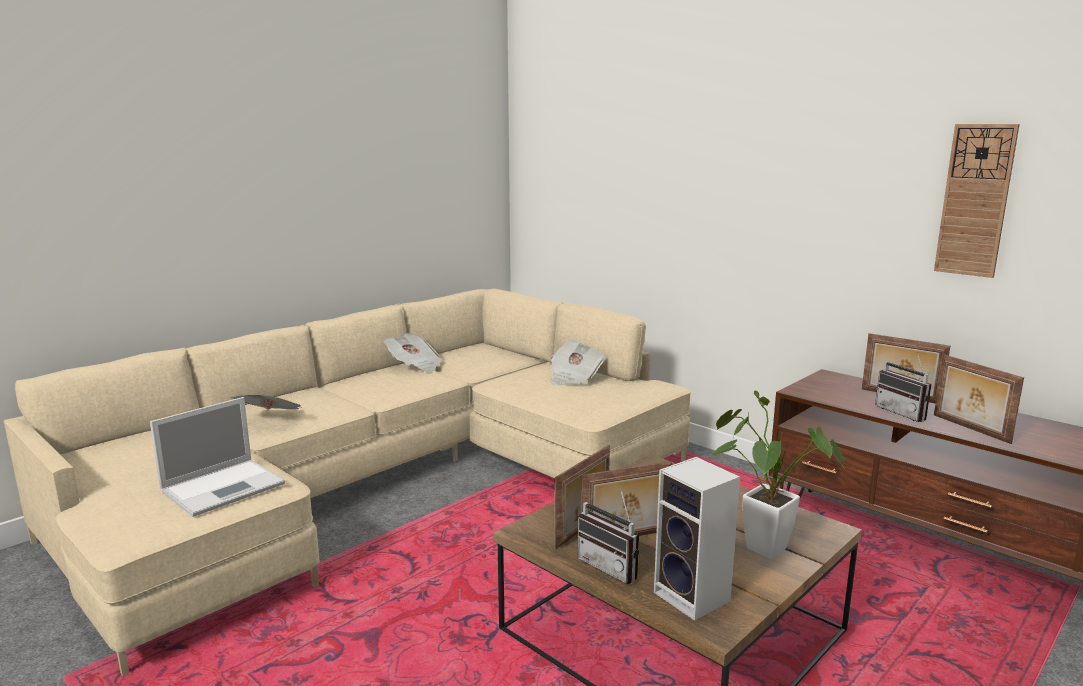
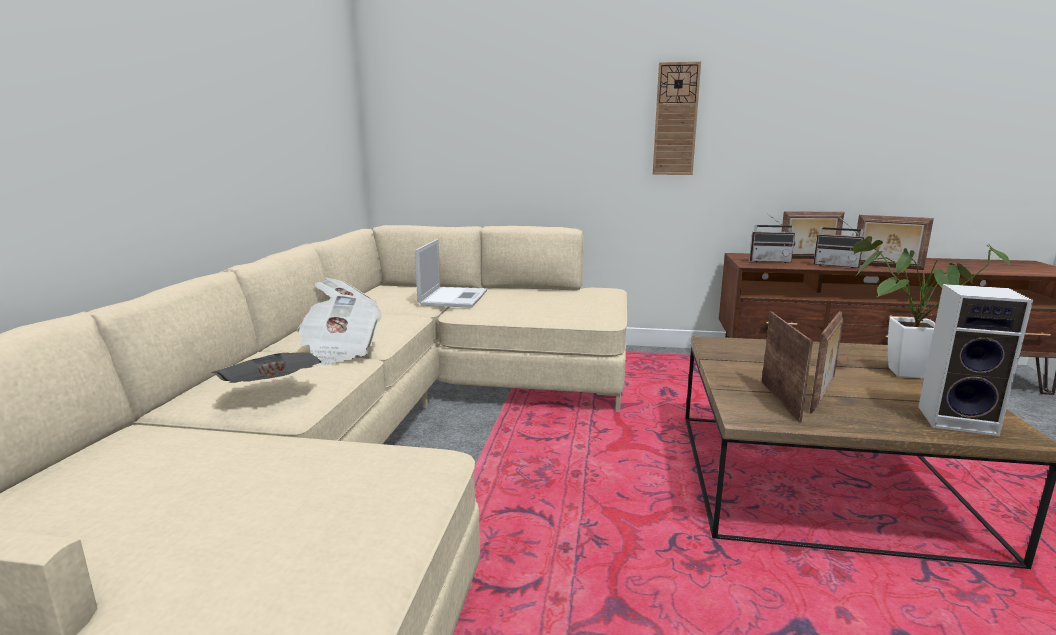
camera: 35 degrees left, 0 degrees up
(225, 487) = (364, 483): laptop -> laptop (454, 297)
(575, 377) = (529, 294): newspaper -> newspaper (340, 351)
(612, 566) = (866, 420): radio -> radio (769, 261)
(975, 200) = (844, 100): wall clock -> wall clock (675, 119)

